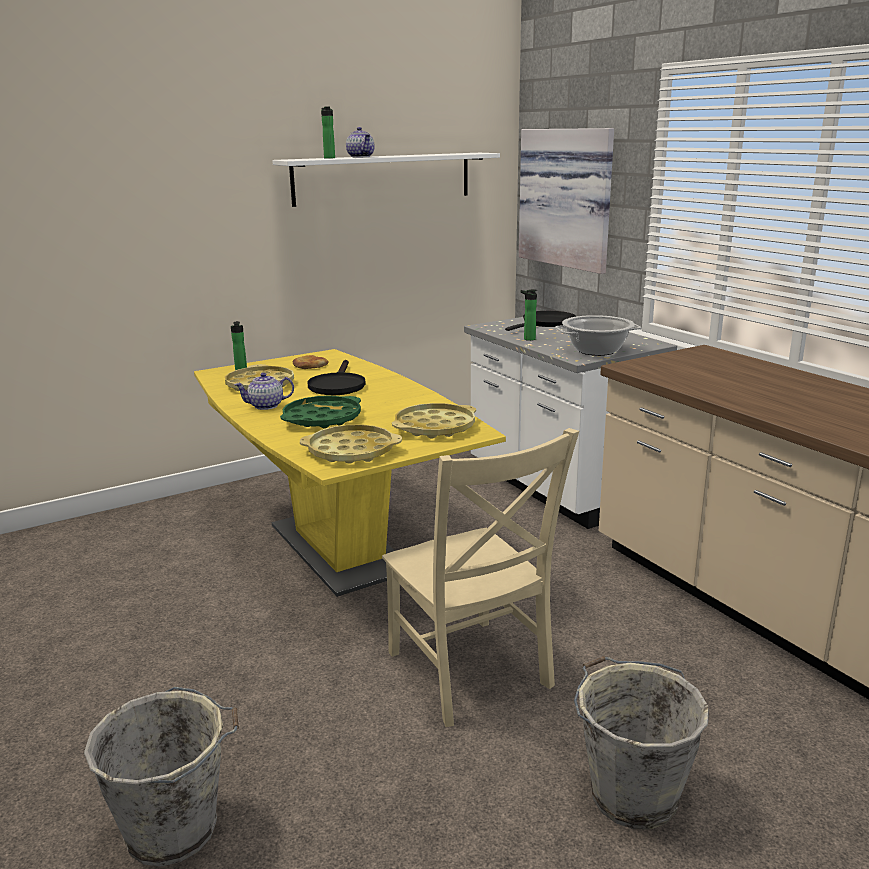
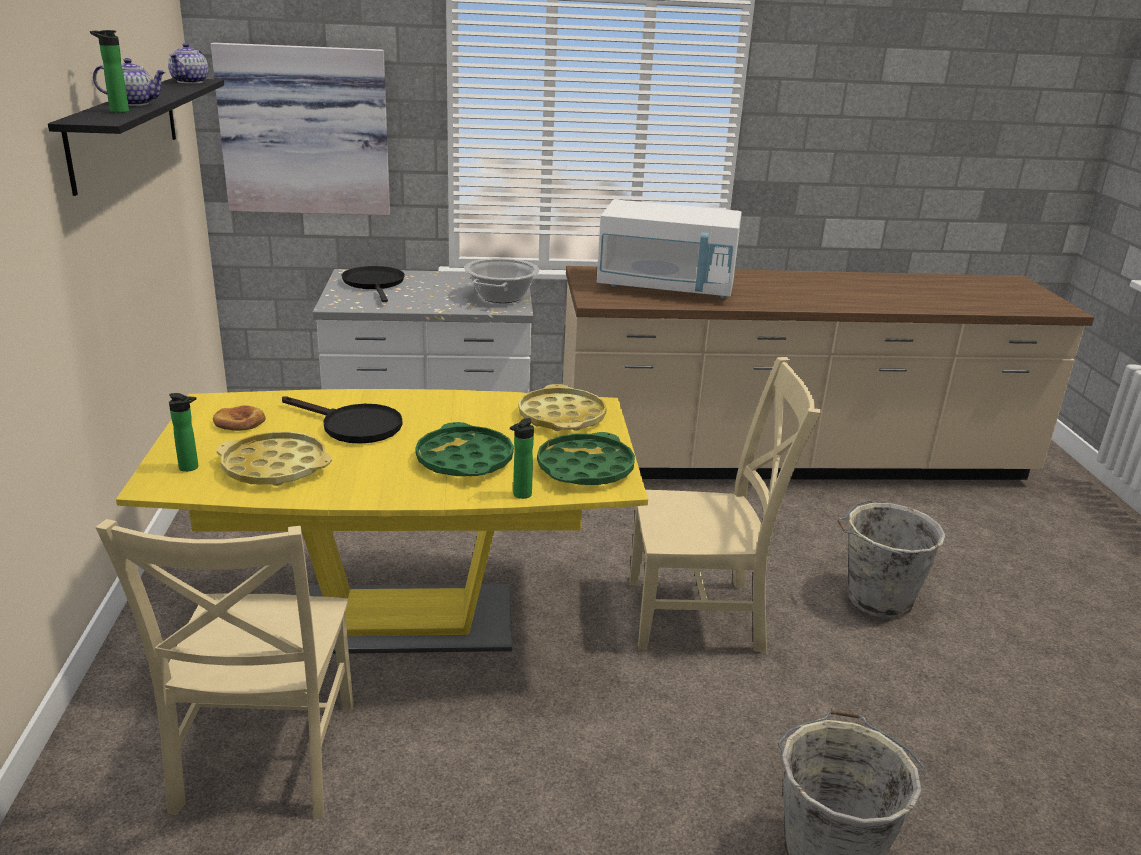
camera: 65 degrees left, 5 degrees up
(172, 554) = (264, 762): none -> beige chair
(266, 406) = (371, 480): teapot -> teapot (191, 82)
(351, 451) = (585, 468): yellow tray -> green tray
(383, 178) = (125, 130): white shelf -> black shelf
(527, 339) = (418, 305): bottle -> bottle (520, 495)
(732, 378) = (666, 287): none -> white microwave

